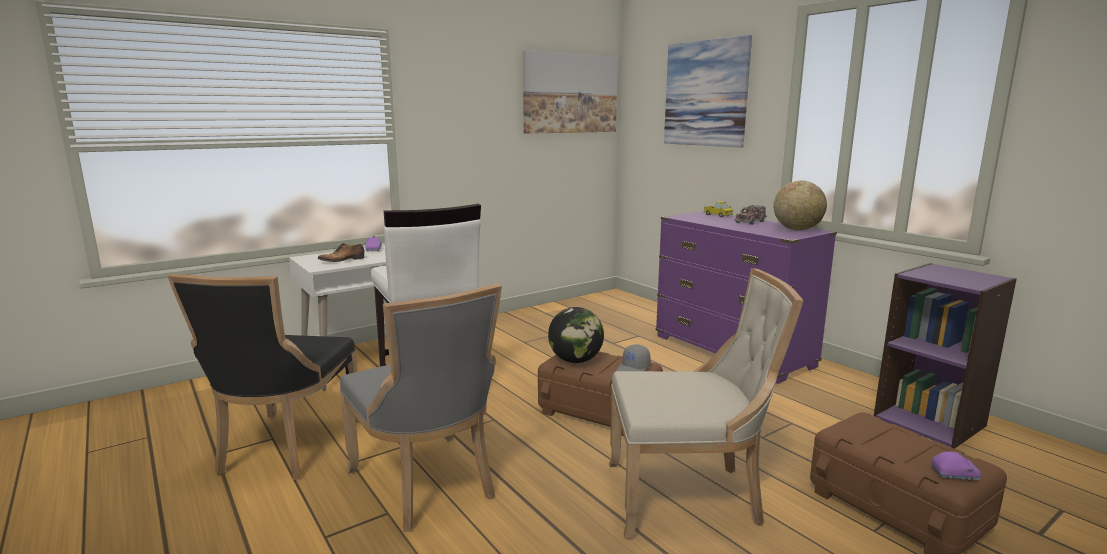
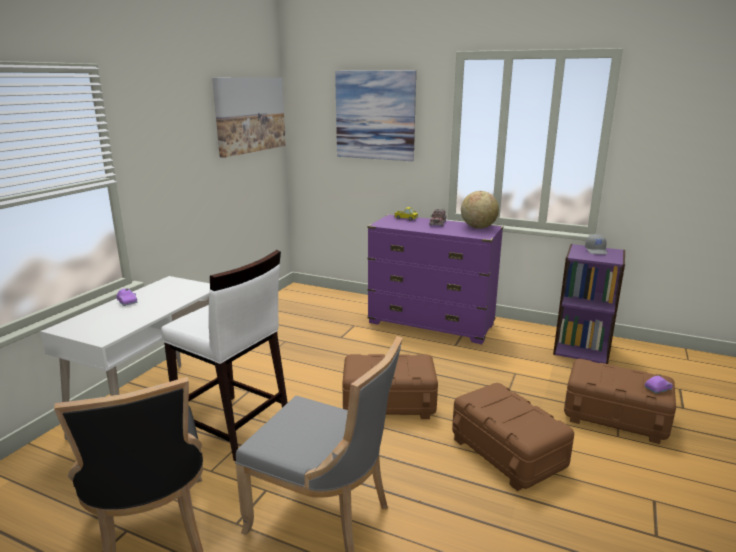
camera: 30 degrees left, 5 degrees up
(343, 260) = (115, 323): shoe -> none
(575, 360) = (369, 368): globe -> none
(633, 369) = (417, 364): grey cap -> grey cap (596, 251)
(688, 496) = (508, 452): beige chair -> brown storage box

